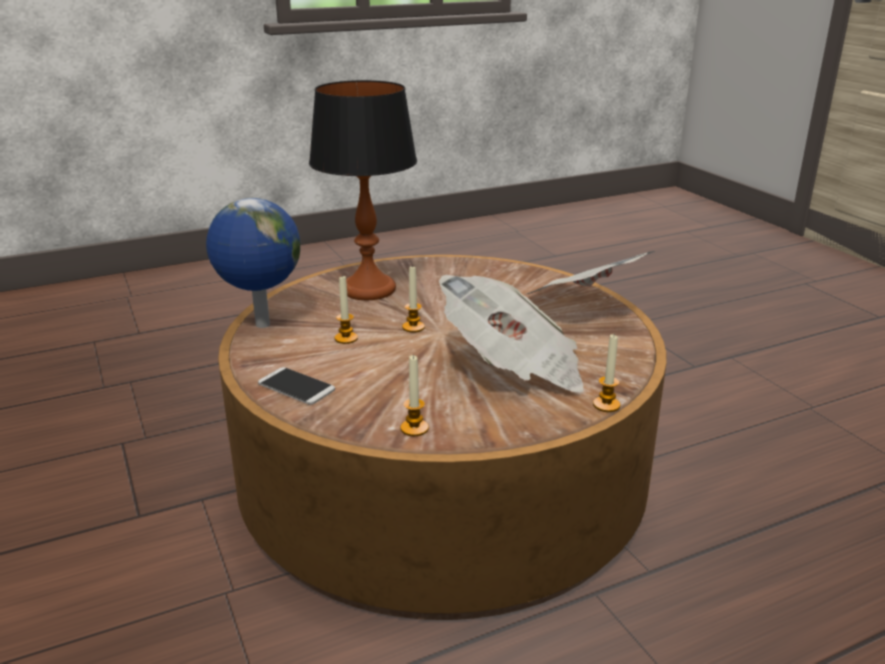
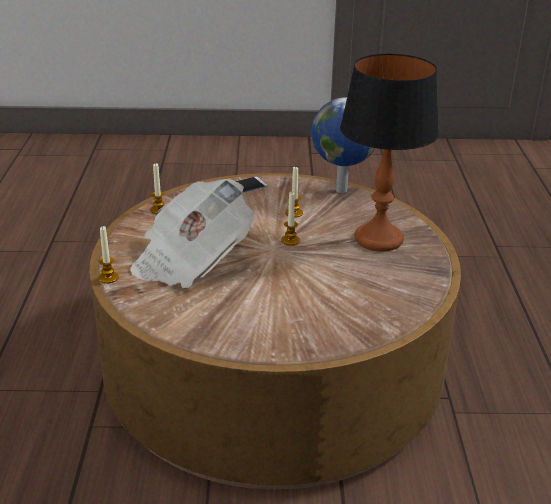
camera: 115 degrees right, 5 degrees up
(580, 307) = (262, 329): newspaper -> none

